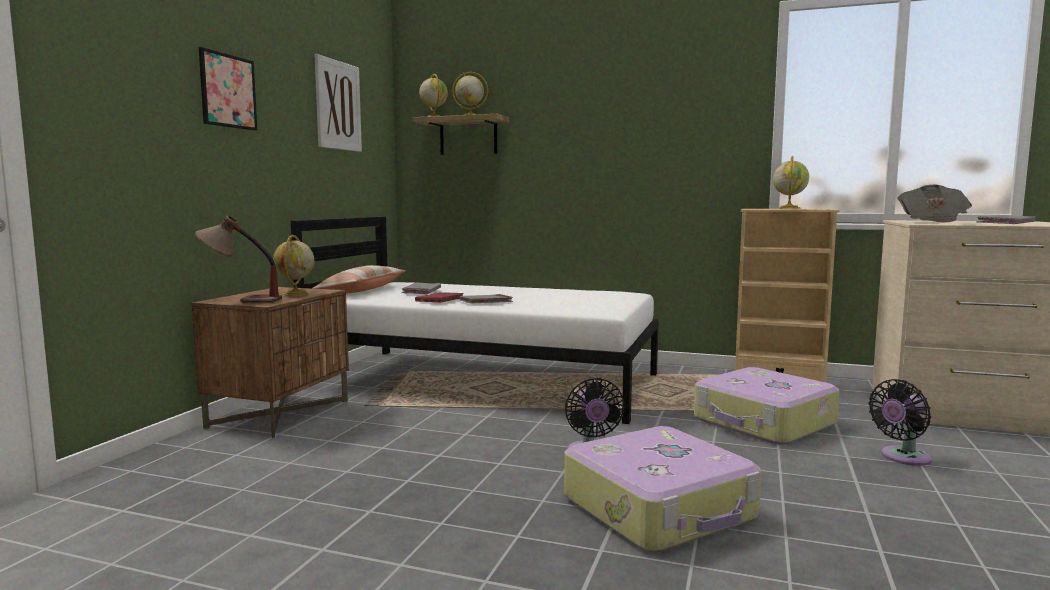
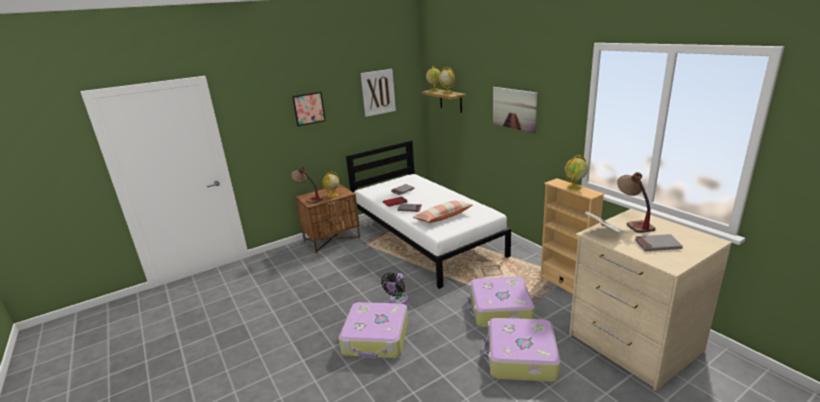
camera: 40 degrees right, 15 degrees up
(361, 291) = (384, 184): pillow -> pillow (443, 217)
(624, 124) = (514, 109): none -> picture
(902, 458) = (520, 358): black fan -> suitcase
(924, 221) = (632, 222): none -> table lamp

